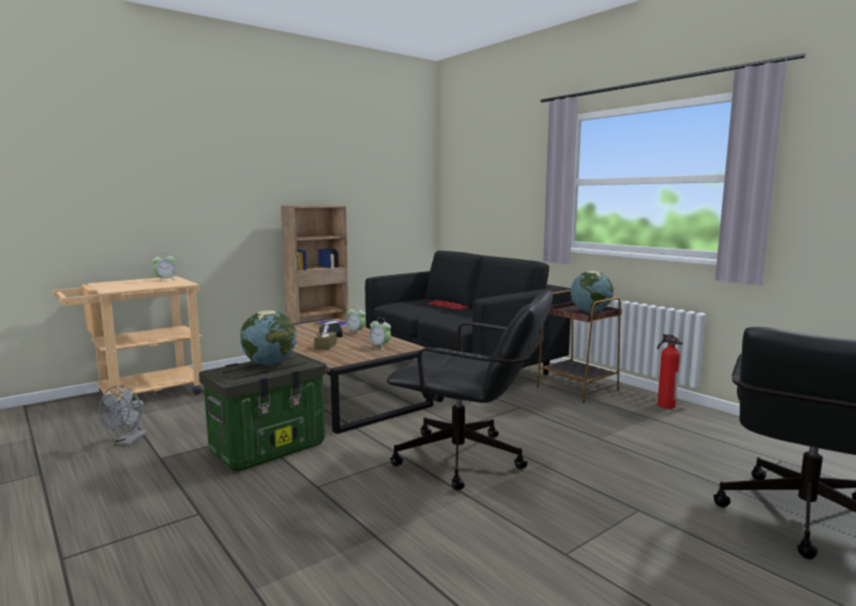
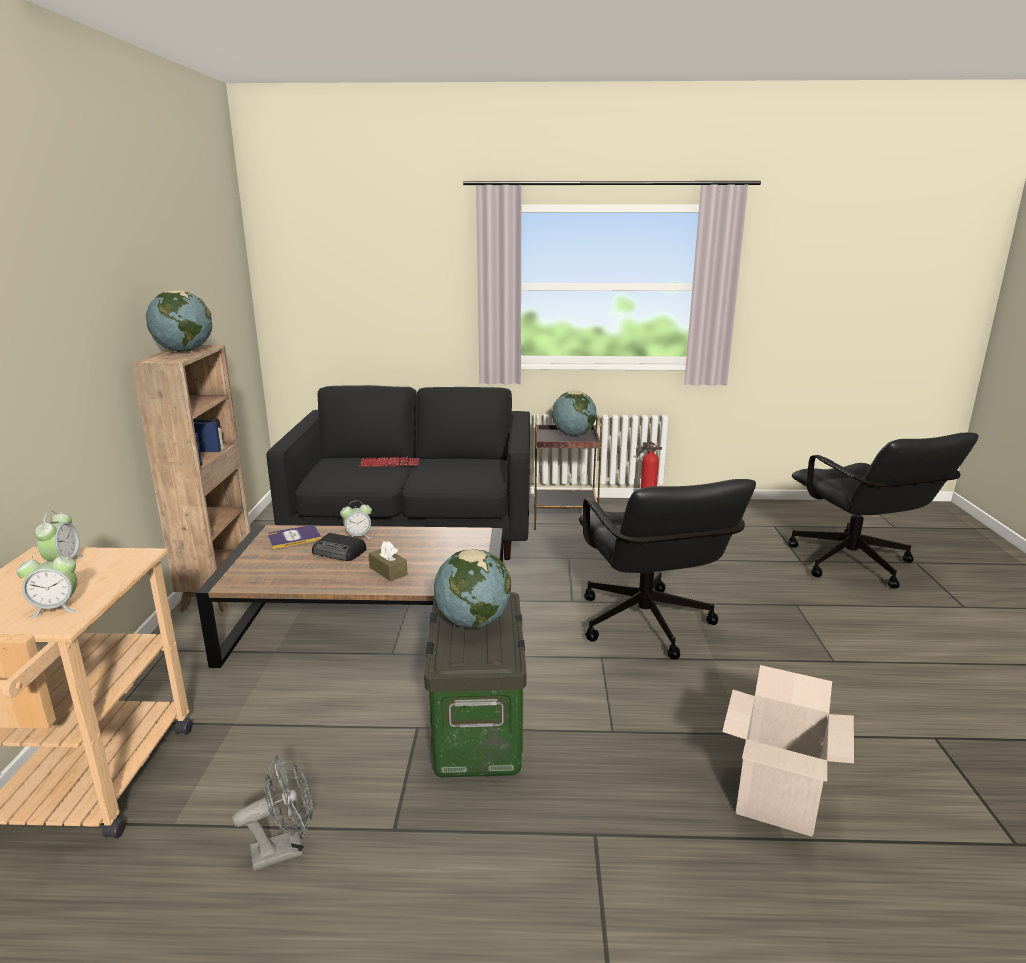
camera: 50 degrees left, 10 degrees up
(128, 442) = (285, 849): grey fan -> grey fan turned 75 degrees counterclockwise
(303, 573) = (776, 798): none -> cardboard box
(318, 205) = (184, 351): none -> globe
(380, 346) = (445, 546): alarm clock -> alarm clock (56, 608)
(470, 460) = (649, 629): black office chair -> black office chair turned 105 degrees clockwise

